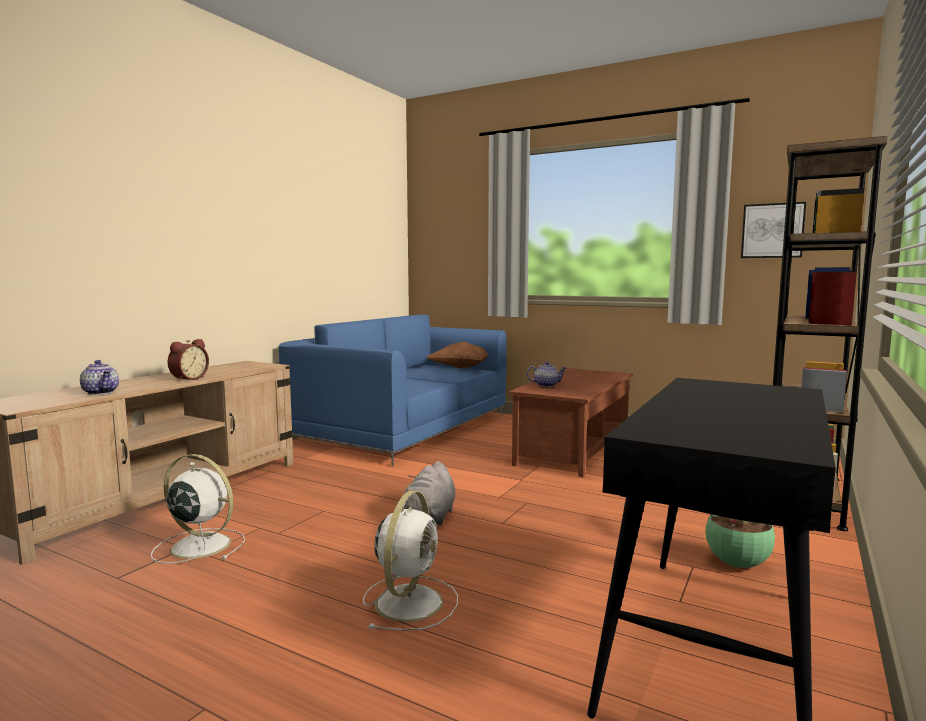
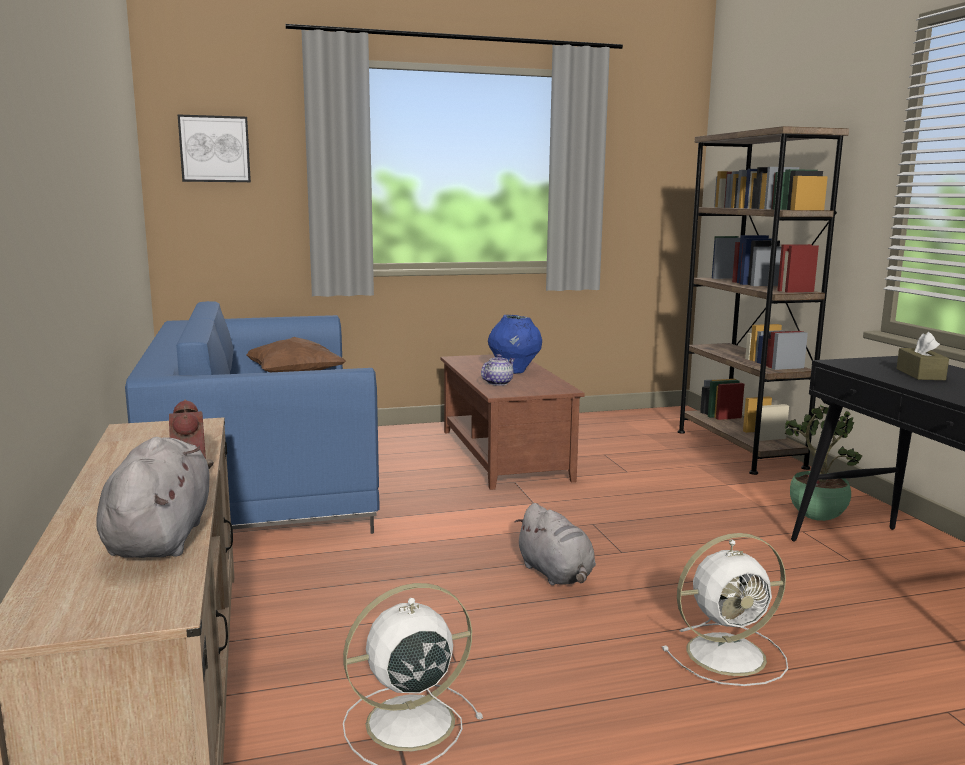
camera: 45 degrees left, 5 degrees up
(101, 392) = (161, 537): teapot -> grey plush toy
(410, 601) = (729, 654): white fan -> white fan turned 105 degrees clockwise
(585, 381) = (514, 371): none -> blue vase
(729, 398) = (920, 374): none -> brown tissue box
(772, 230) = (634, 188): picture -> picture (215, 149)

